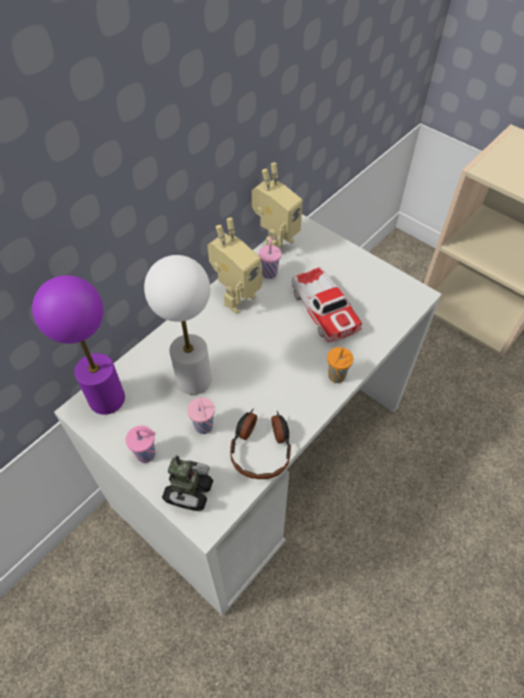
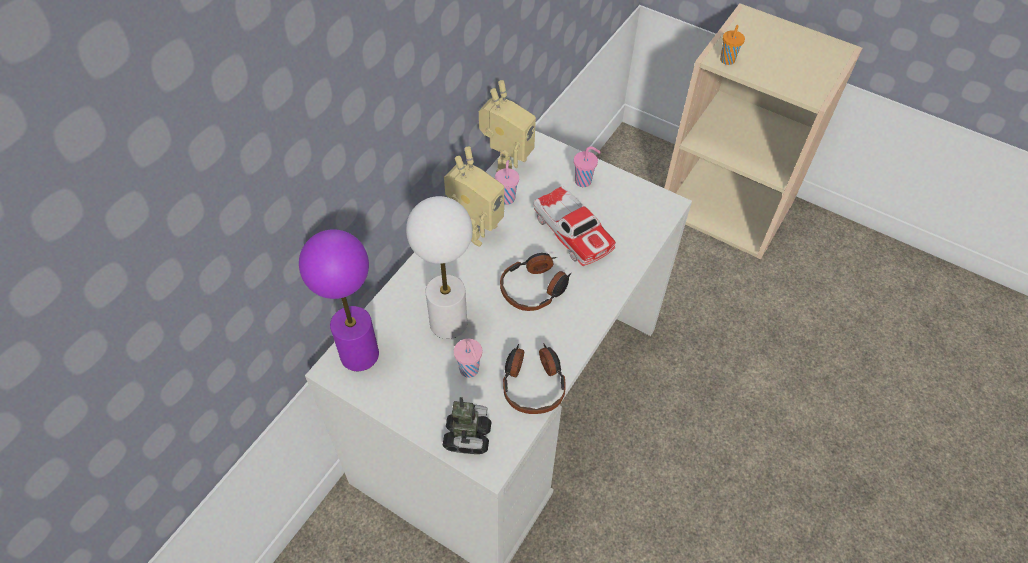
camera: 10 degrees left, 0 degrees up
(147, 454) = (416, 405): pink cup -> pink cup (584, 181)
(280, 357) = (535, 288): none -> headphones
(336, 377) = (596, 301): orange cup -> orange cup (727, 61)

